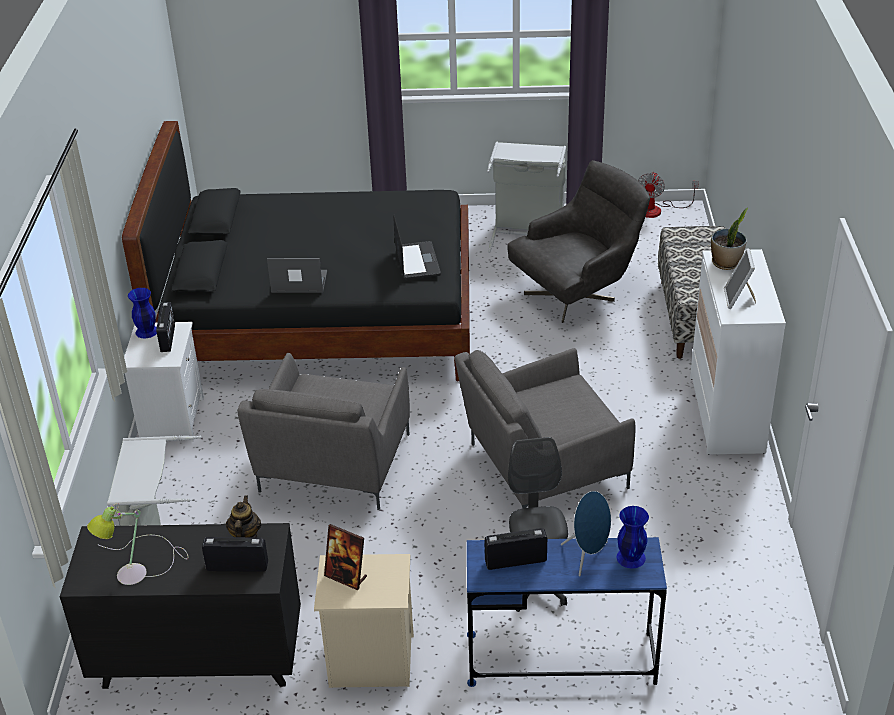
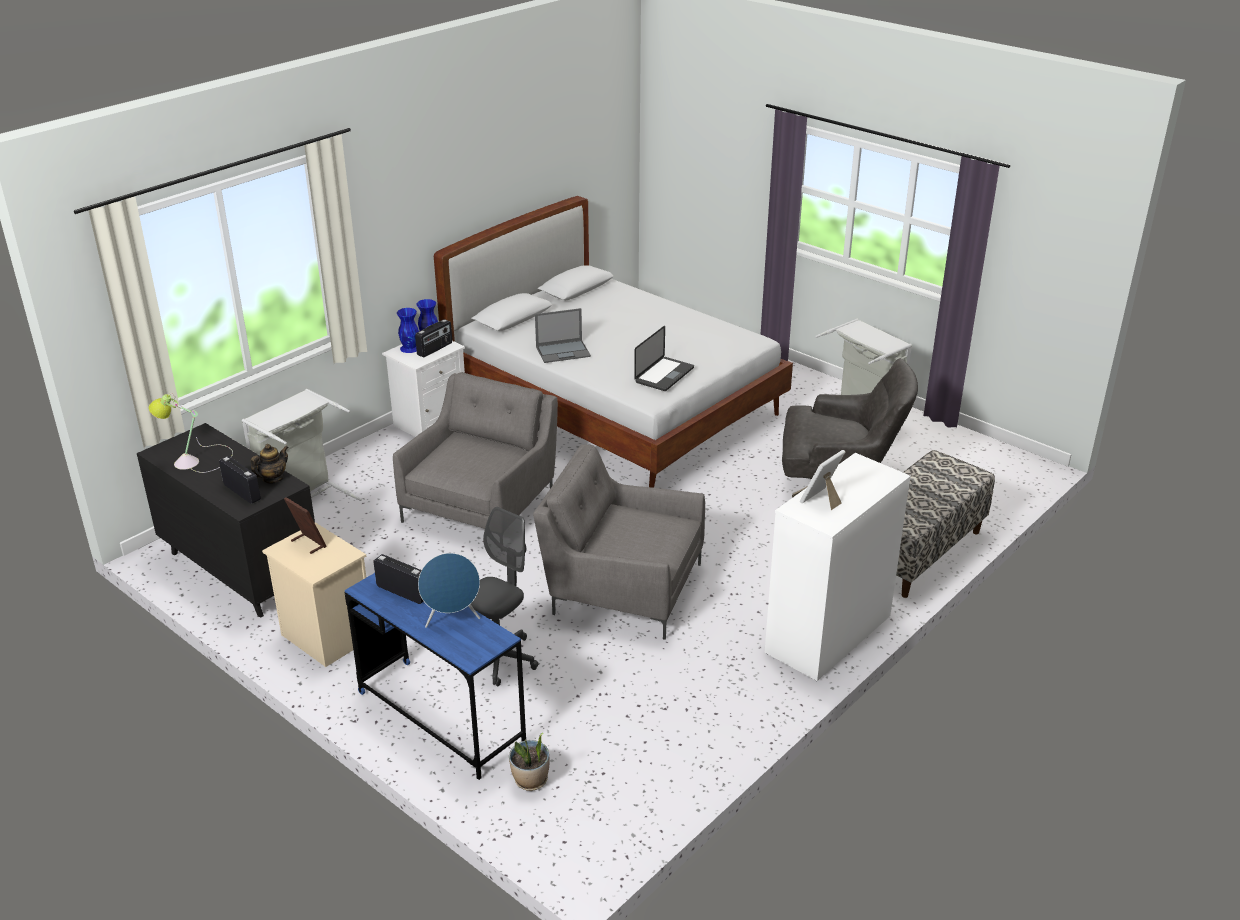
camera: 40 degrees right, 5 degrees down
(298, 282) = (563, 351): laptop -> laptop turned 120 degrees clockwise
(320, 319) = (615, 407): black bed -> white bed
(332, 467) = (482, 505): grey armchair -> grey armchair turned 150 degrees clockwise
(346, 577) = (308, 543): picture frame -> picture frame turned 150 degrees clockwise
(630, 557) = (479, 638): blue vase -> blue vase (410, 348)
(657, 210) = (1009, 455): fan -> none
(726, 263) = (858, 470): potted plant -> potted plant (530, 780)

